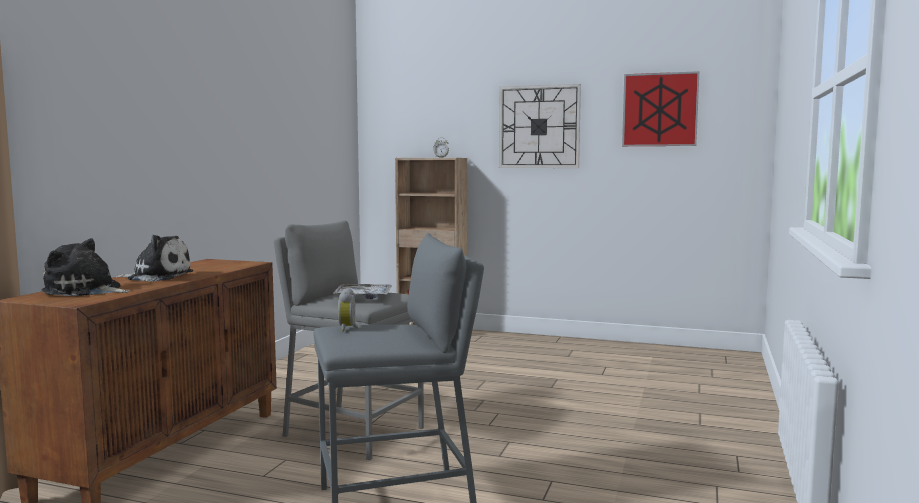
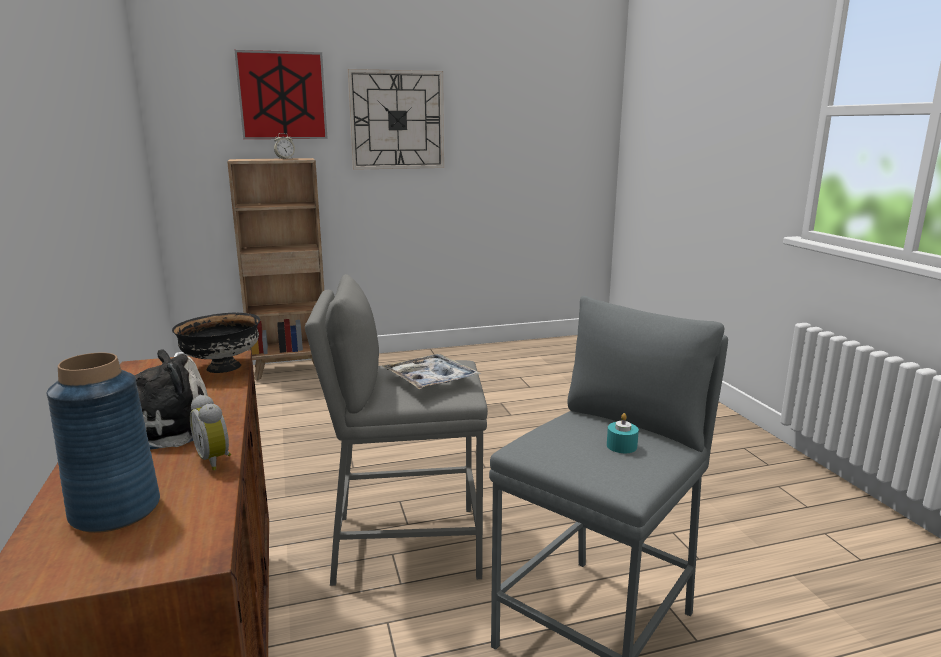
camera: 35 degrees left, 10 degrees up
(85, 291) = (116, 510): plush toy -> blue vase
(239, 265) = (222, 368): none -> black bowl
(349, 329) = (559, 447): alarm clock -> alarm clock (216, 460)
(385, 335) = (621, 446): none -> turquoise candle
(660, 109) = (522, 104): picture -> picture (282, 96)

